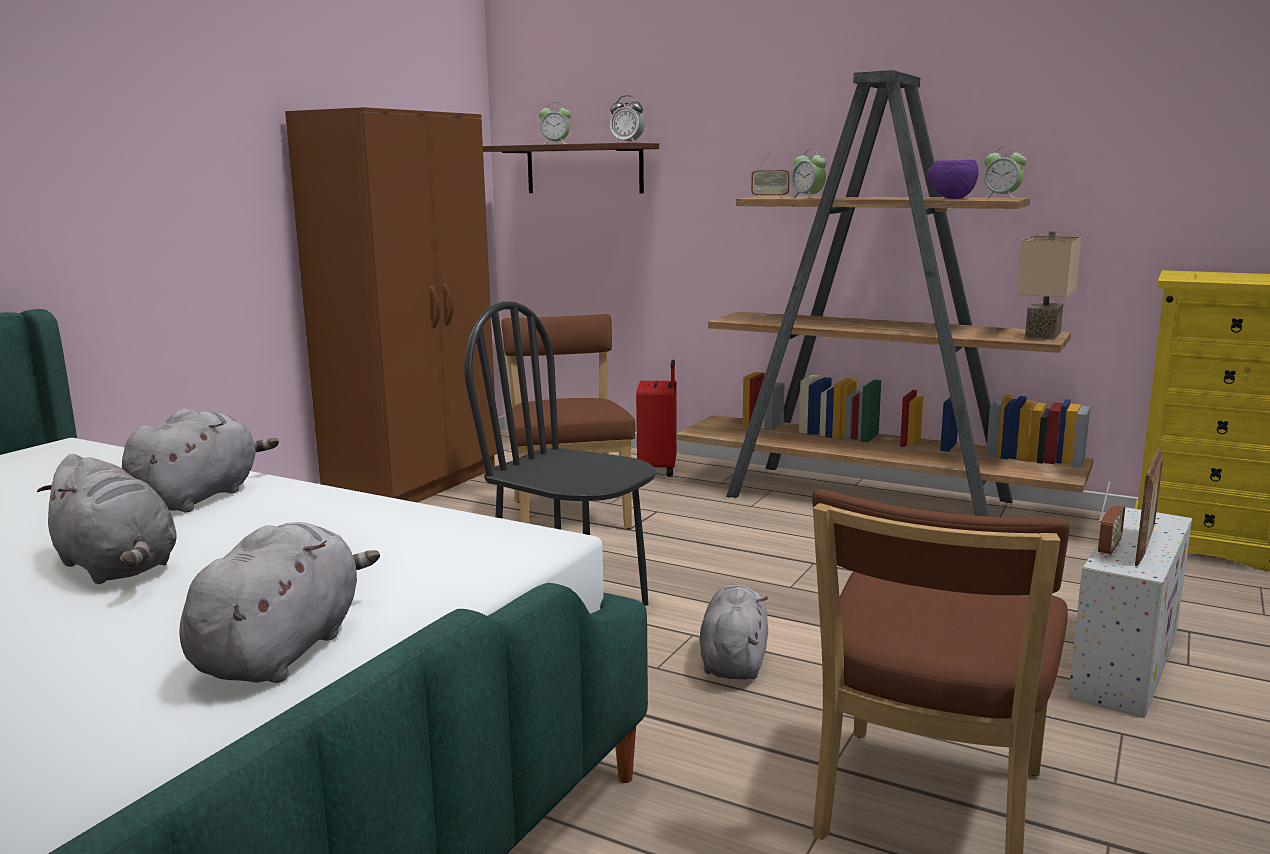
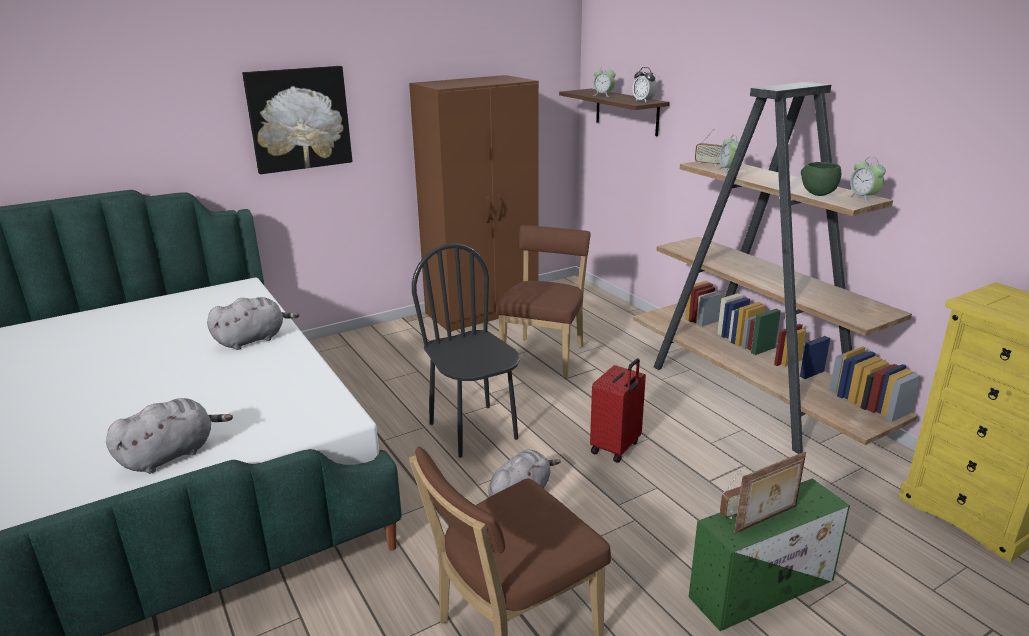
camera: 30 degrees right, 10 degrees up
(118, 568) = (176, 381): grey plush toy -> none
(119, 152) = (299, 119): none -> picture
(659, 469) = (635, 332): red suitcase -> red suitcase (616, 448)
(952, 198) = (817, 194): purple bowl -> green bowl
(1040, 335) = (873, 313): beige table lamp -> none
(1125, 663) = (763, 587): white storage box -> green storage box

